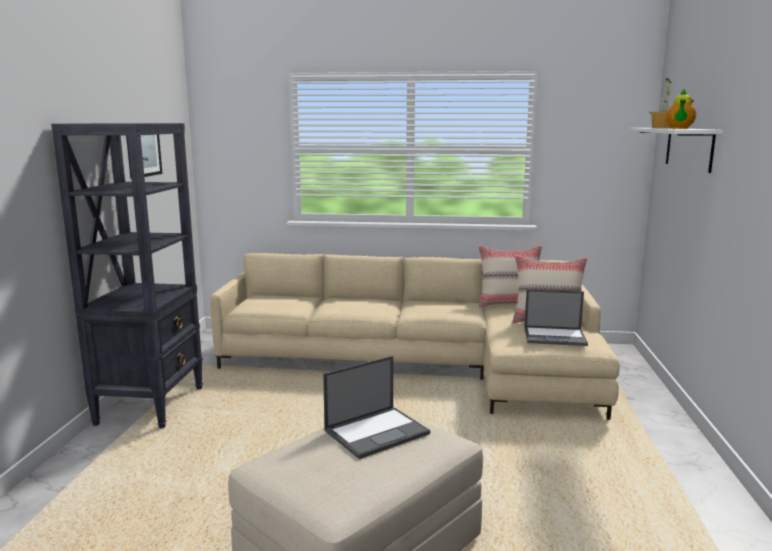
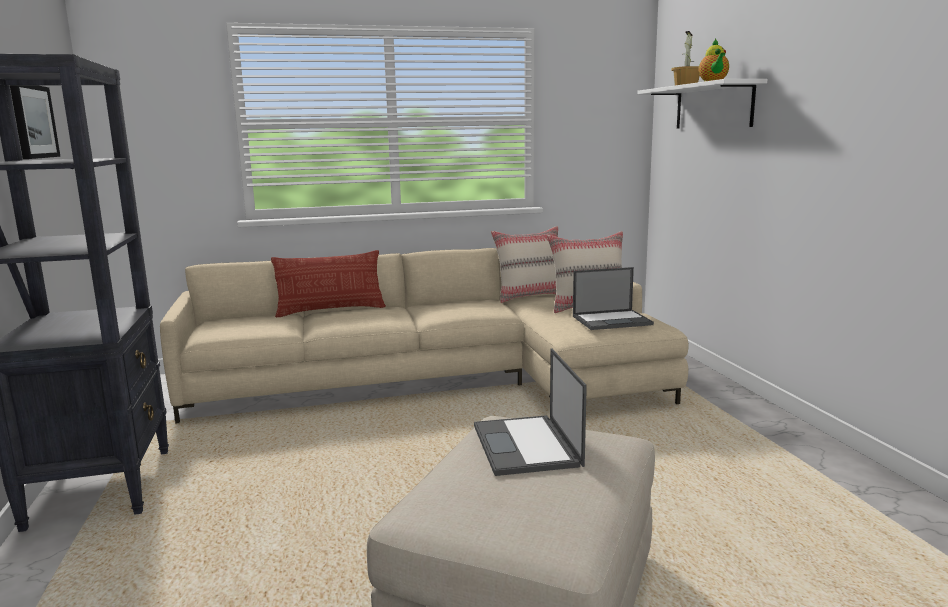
camera: 20 degrees left, 0 degrees up
(342, 297) = (331, 310): none -> pillow
(377, 431) = (527, 446): laptop -> laptop turned 135 degrees clockwise

